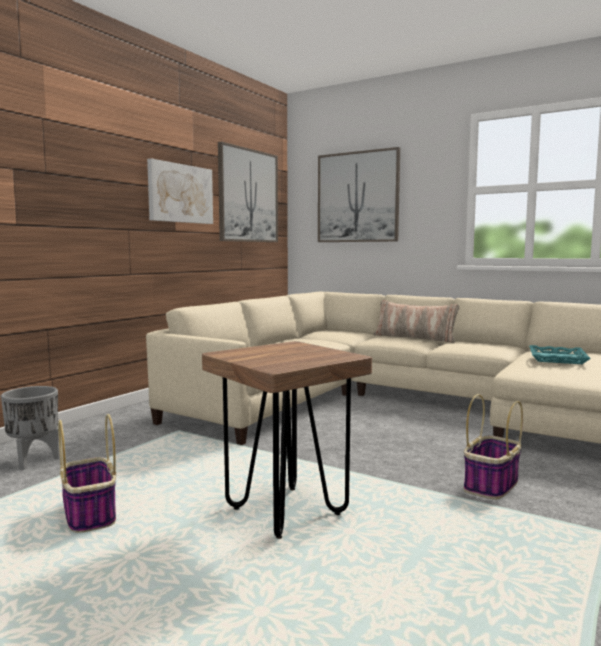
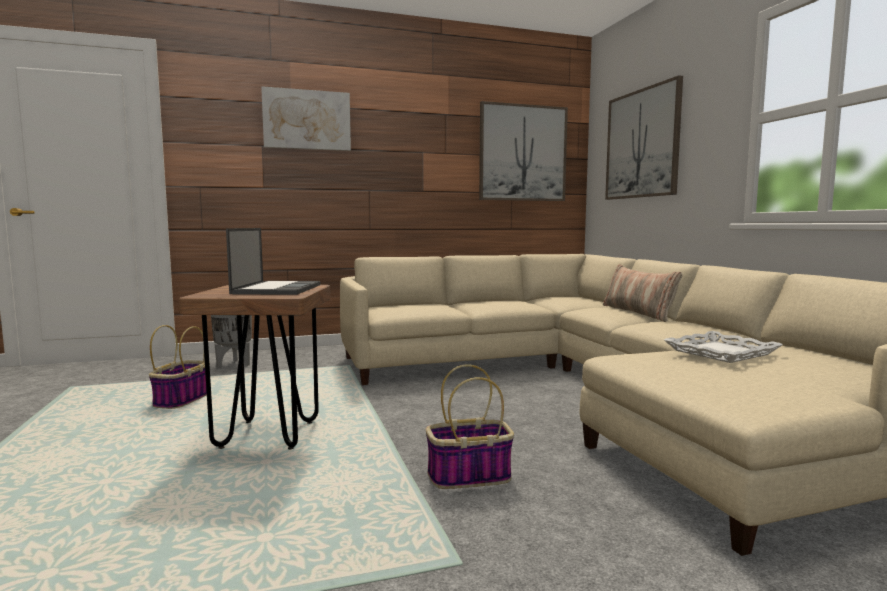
camera: 40 degrees right, 0 degrees up
(180, 193) = (429, 155): picture -> picture (307, 120)
(291, 351) = (277, 289): none -> laptop
(556, 359) = (720, 352): turquoise tray -> white tray

